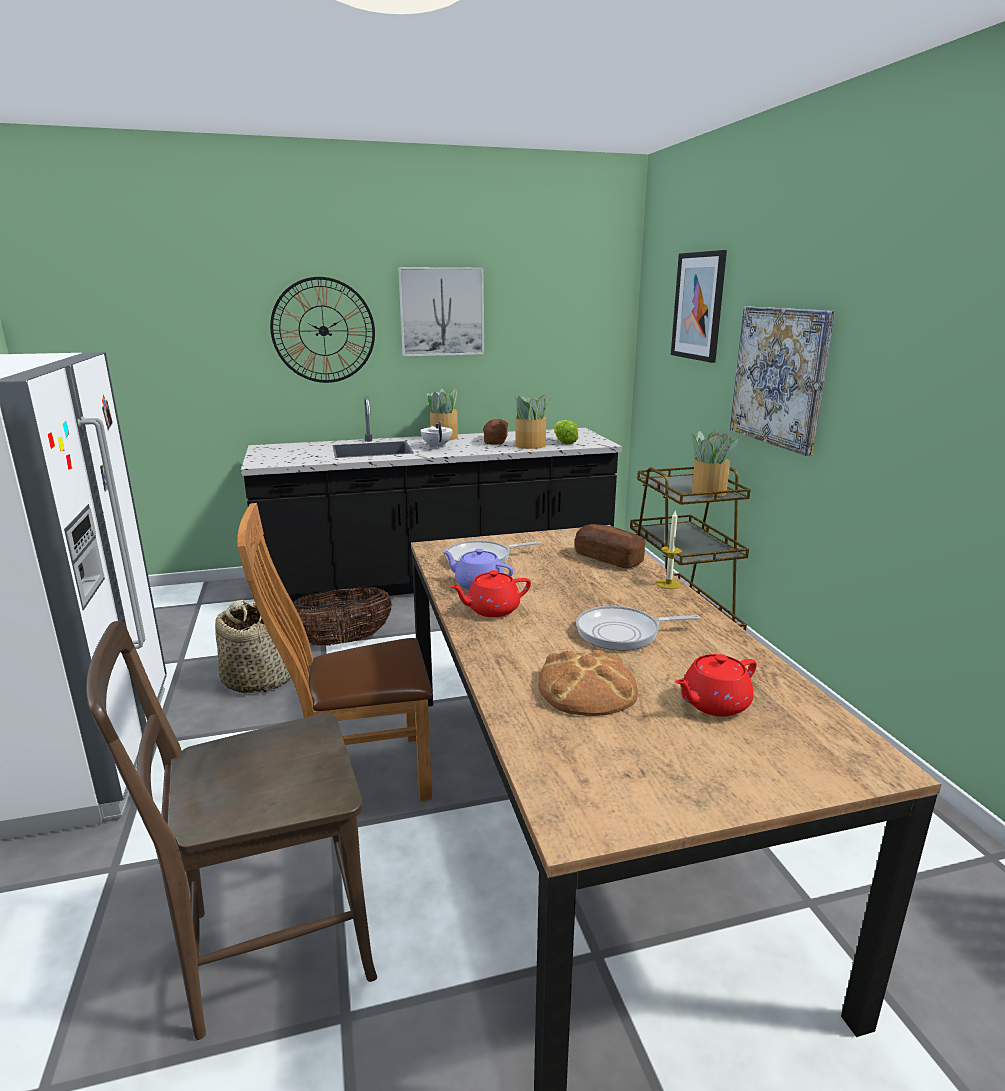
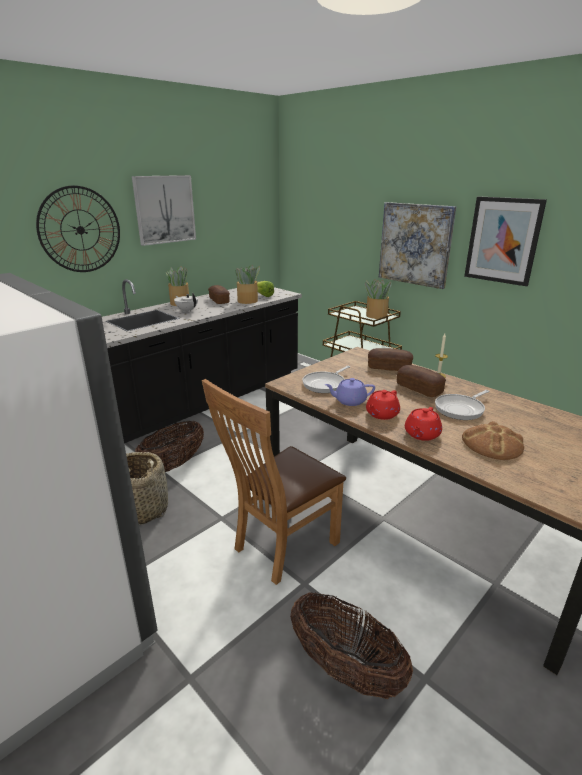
camera: 30 degrees left, 5 degrees up
(268, 948) = (345, 668): brown chair -> basket
(605, 593) = (419, 389): none -> bread
(698, 306) = (340, 201): picture -> picture (503, 240)
(713, 704) = (548, 433): red teapot -> red teapot (421, 434)

